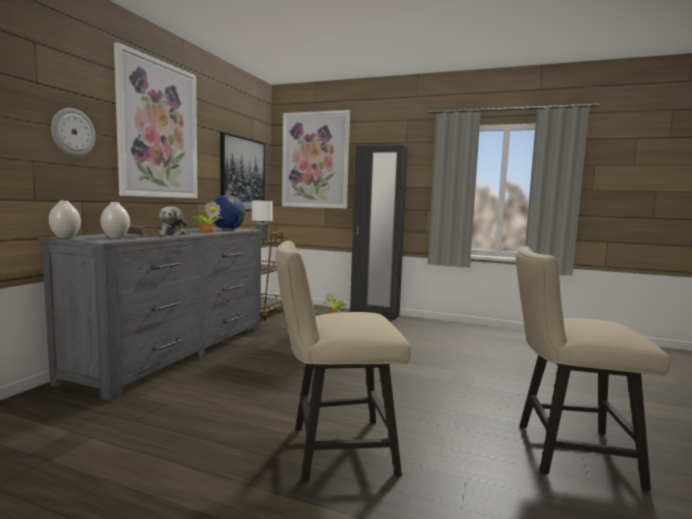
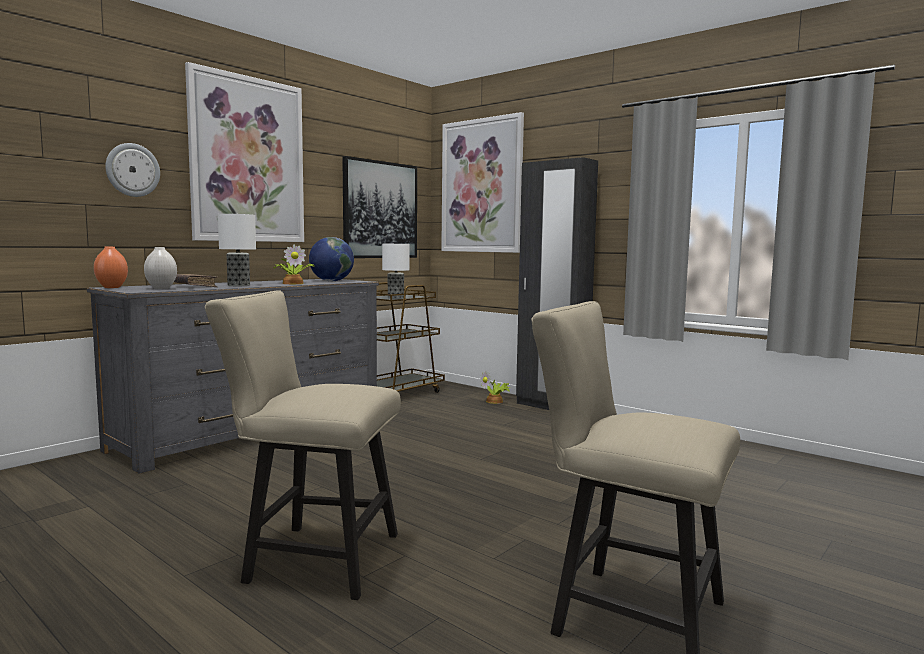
camera: 20 degrees right, 0 degrees up
(65, 237) = (111, 287): white vase -> orange vase
(172, 234) = (239, 285): plush toy -> table lamp

